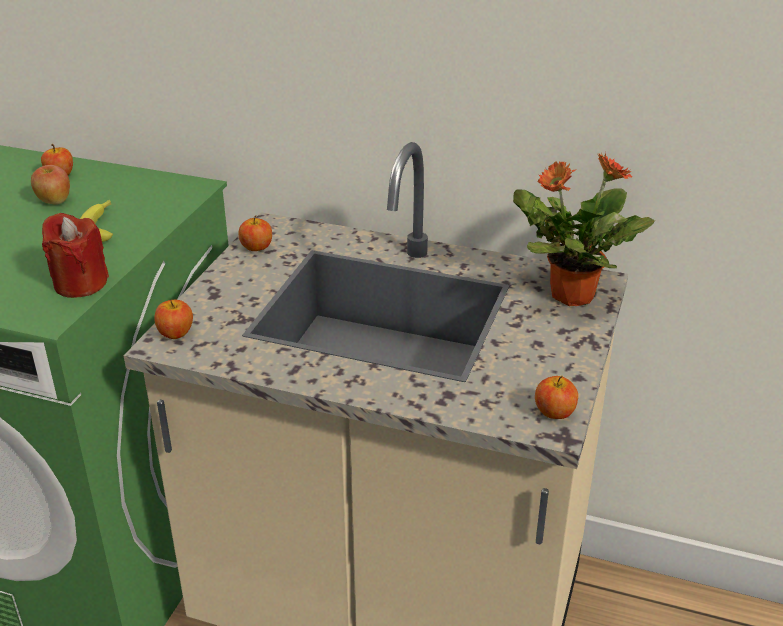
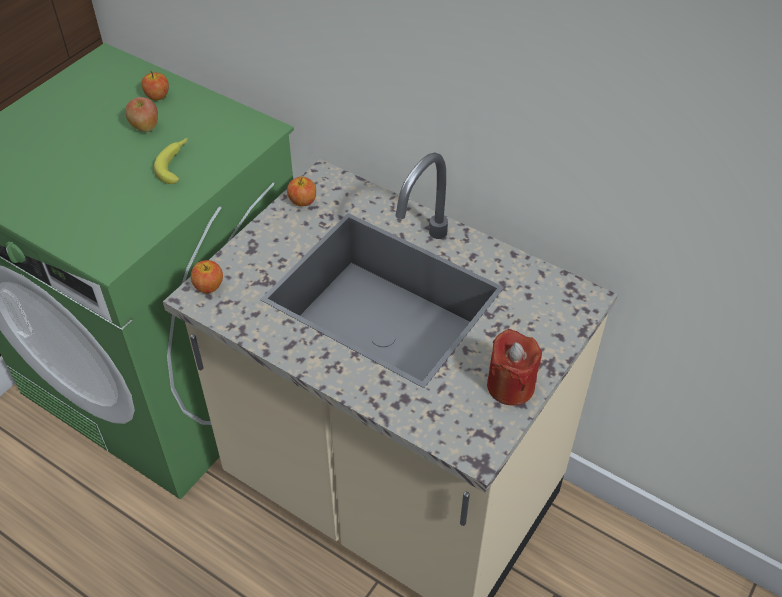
camera: 15 degrees right, 15 degrees up
(80, 284) = (141, 228): red candle -> red candle (510, 386)
(554, 413) = (484, 437): apple -> none
(570, 295) = (553, 309): potted plant -> none

